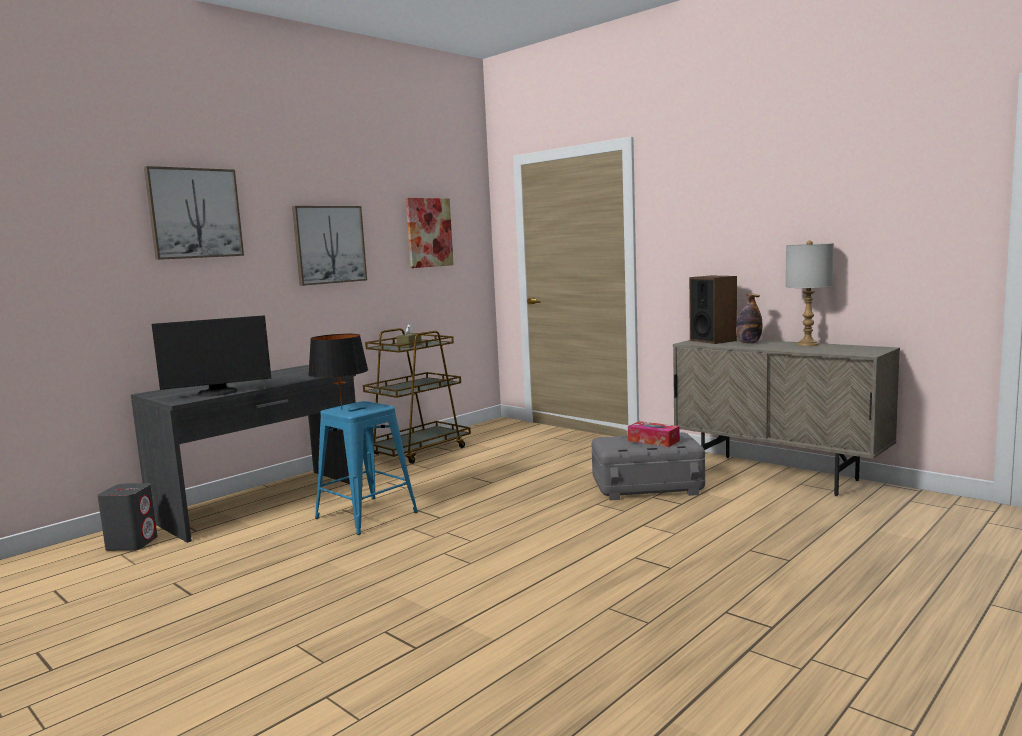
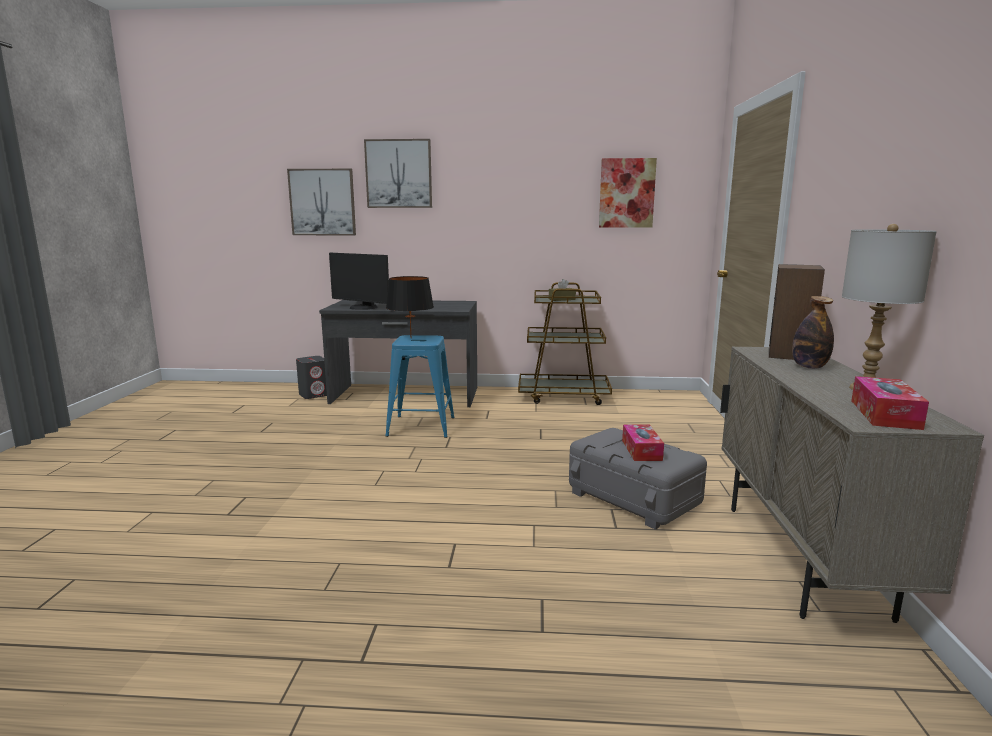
camera: 50 degrees right, 5 degrees up
(329, 244) = (512, 201): picture -> picture (322, 202)
(855, 350) = (885, 414): none -> tissue box

